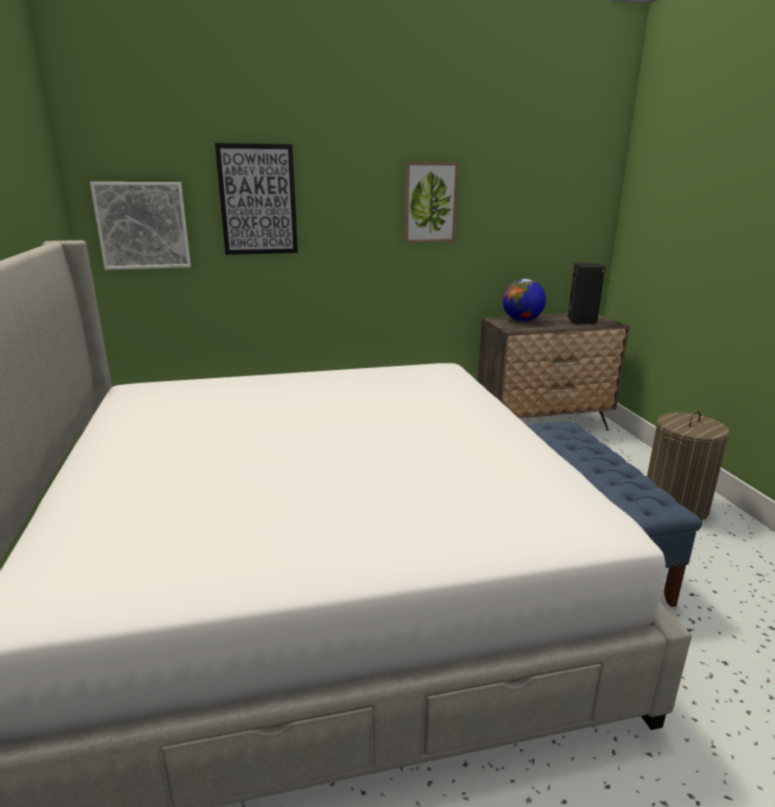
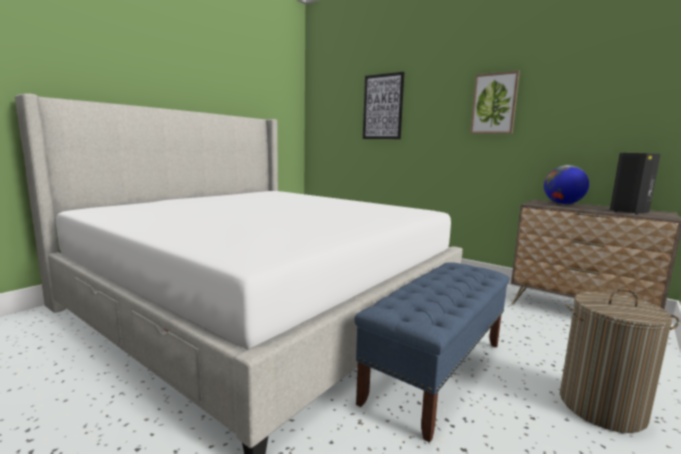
camera: 50 degrees right, 10 degrees down
(143, 225) = (330, 122): picture -> none

